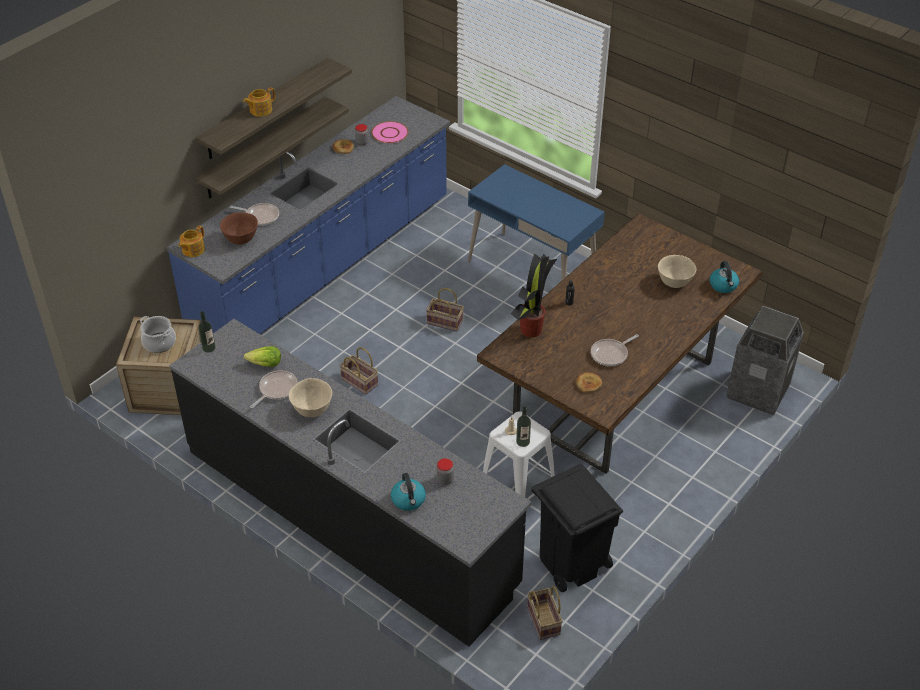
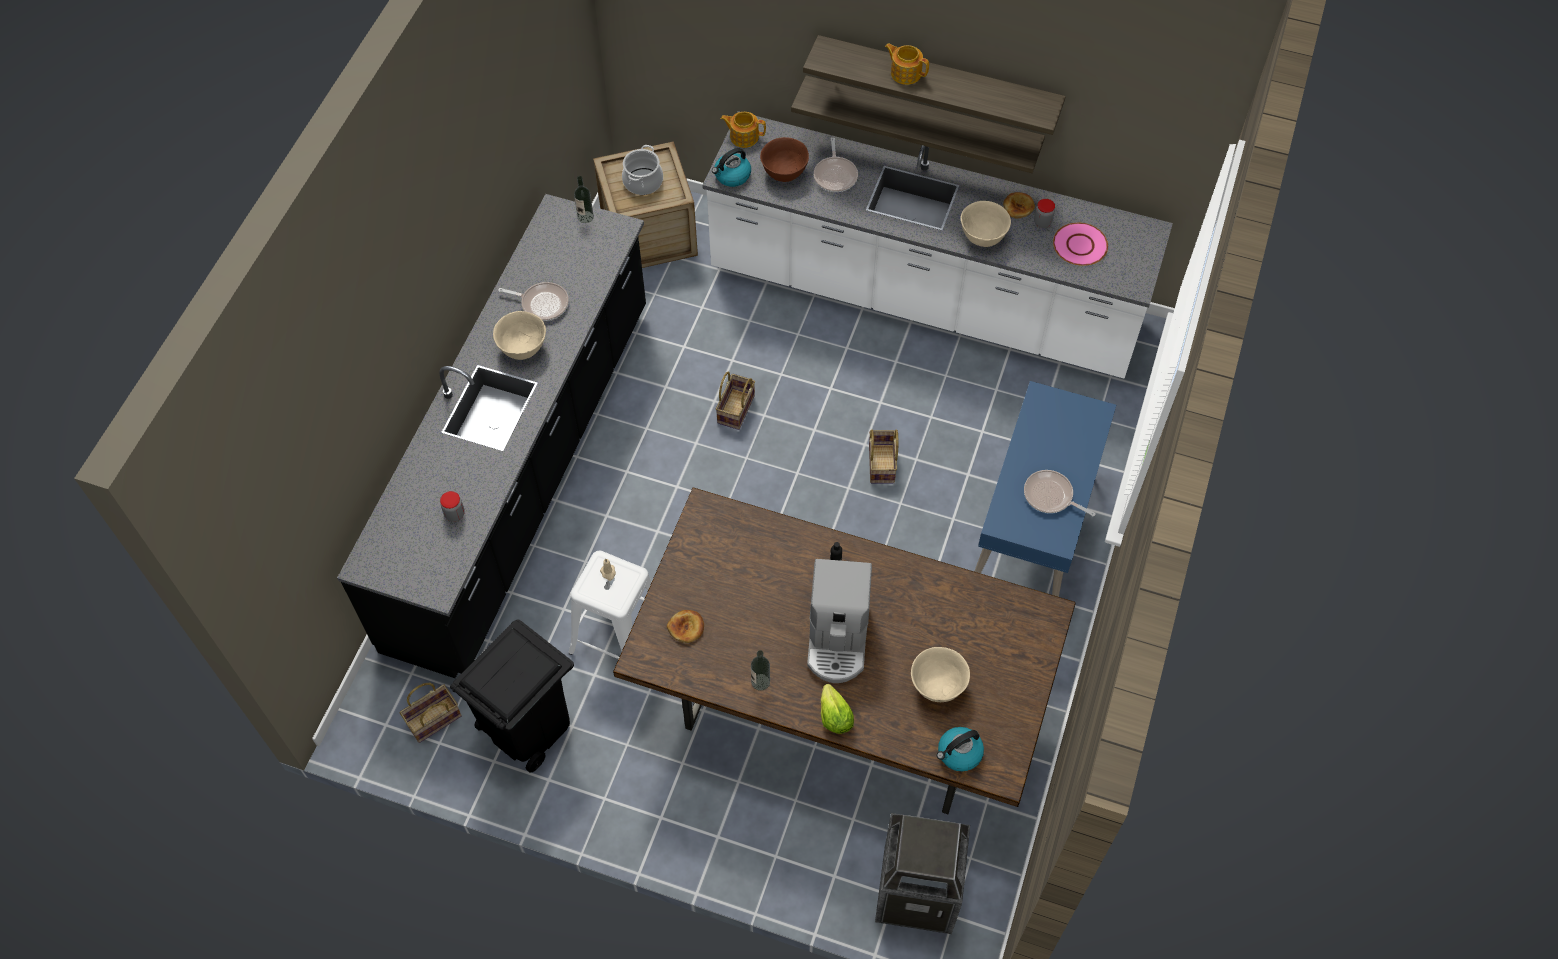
camera: 70 degrees right, 15 degrees up
(265, 364) = (578, 278): lettuce -> lettuce (834, 716)
(324, 266) = (923, 299): blue counter -> white counter
(357, 168) = (982, 237): none -> beige bowl
(408, 500) = (413, 488): kettle -> kettle (732, 176)
(523, 441) = (595, 590): bottle -> bottle (760, 682)
(531, 329) = (764, 533): potted plant -> none
(611, 354) = (753, 640): frying pan -> frying pan (1050, 496)
(625, 316) = (838, 639): none -> coffee machine

